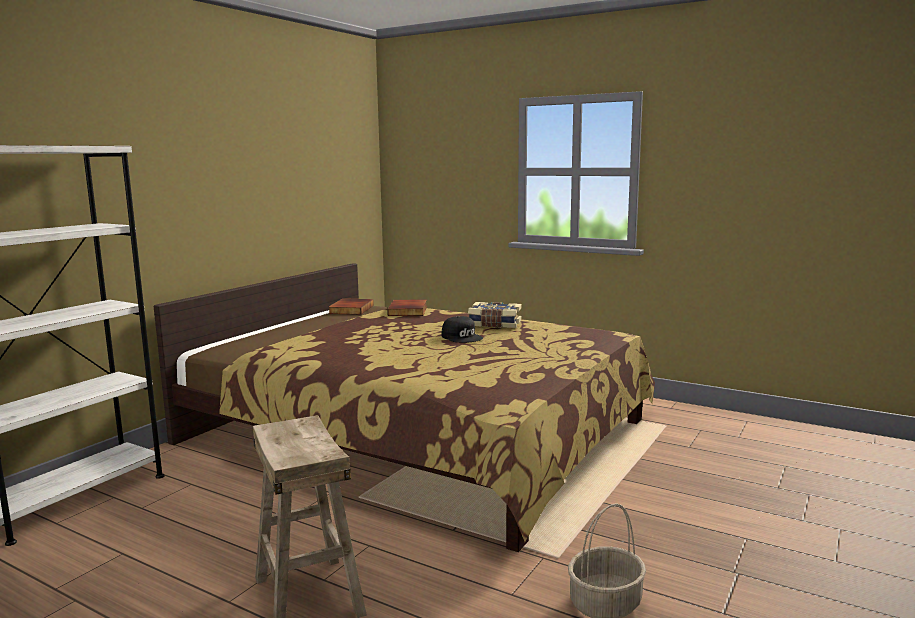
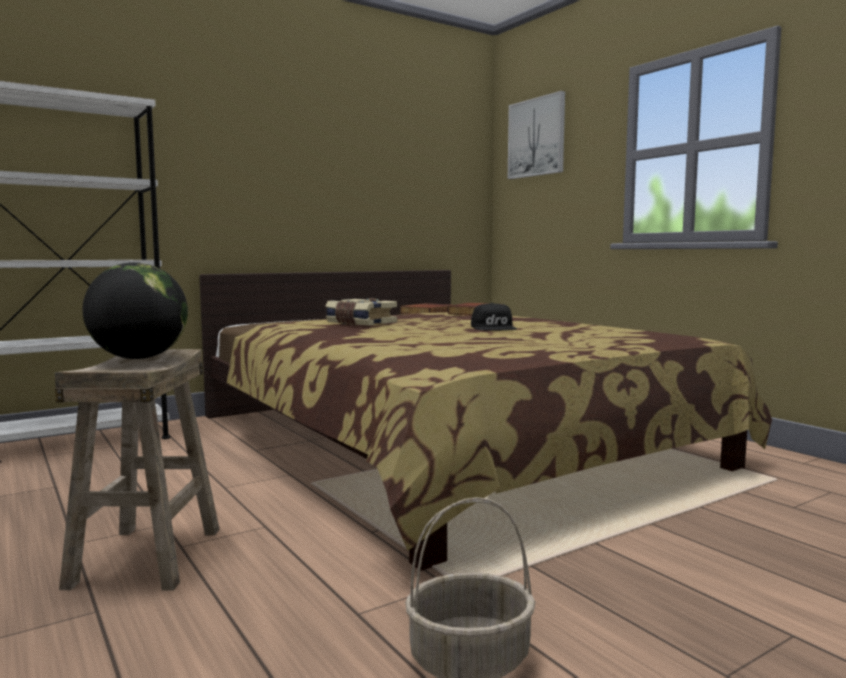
camera: 25 degrees right, 5 degrees down
(291, 437) = (139, 358): none -> globe
(428, 142) = (536, 137): none -> picture
(494, 324) = (552, 323): book -> book (360, 323)

